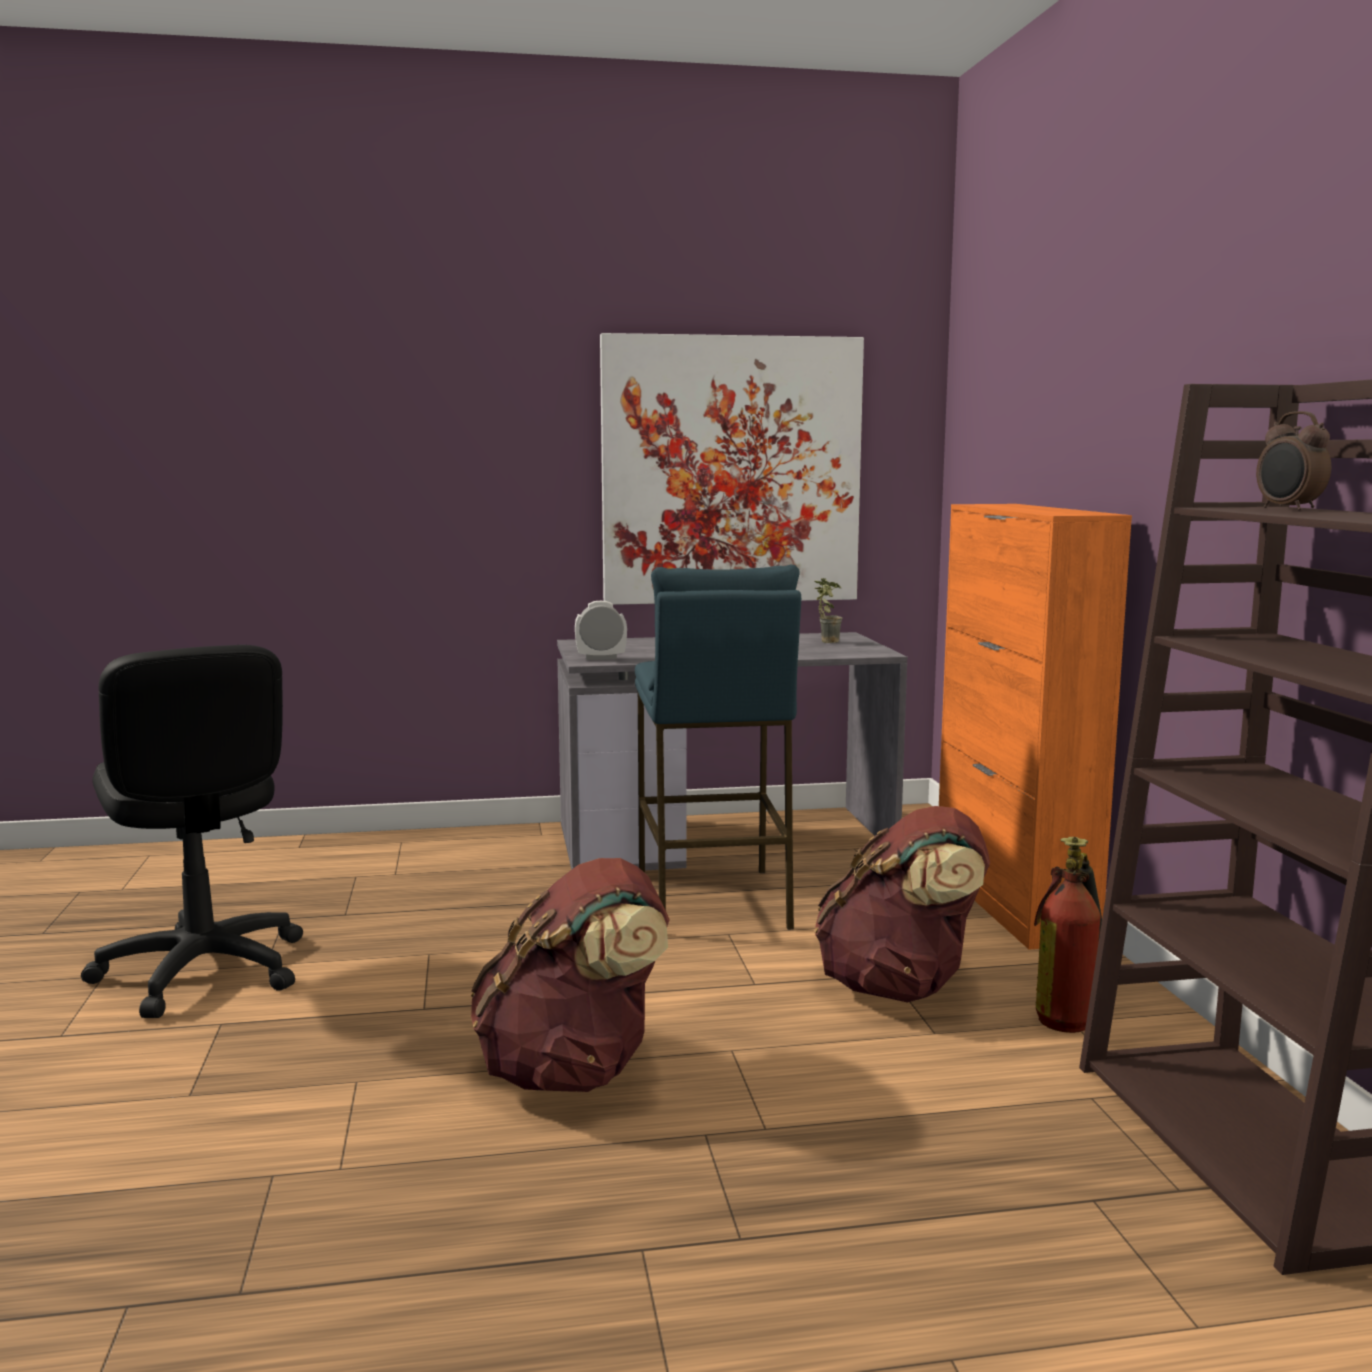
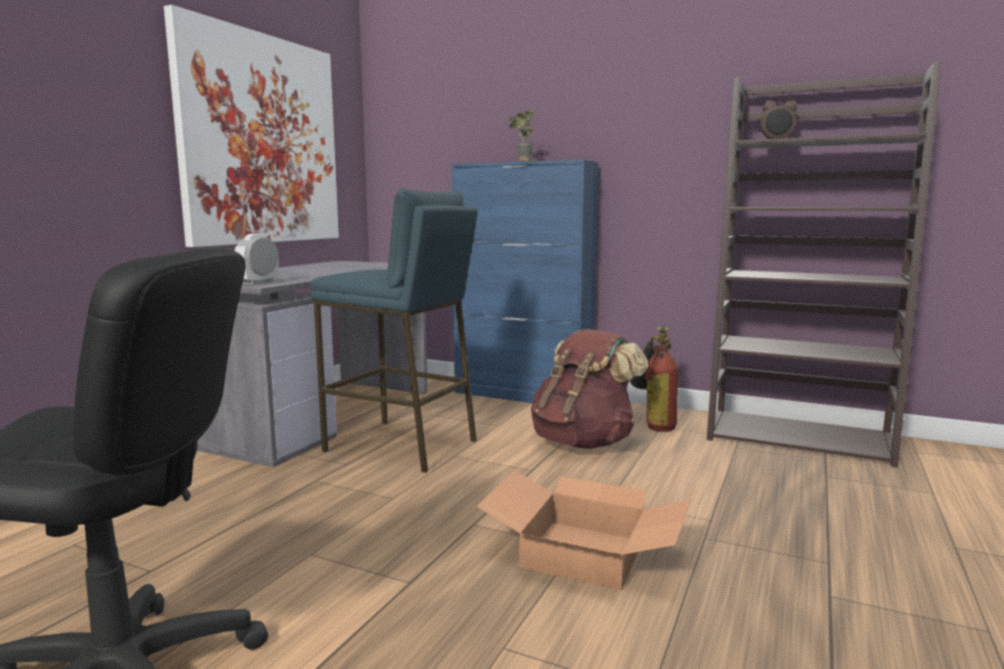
camera: 55 degrees left, 0 degrees up
(574, 1071) = (585, 553): brown backpack -> cardboard box
(825, 641) = (347, 264): potted plant -> potted plant (521, 161)
(1012, 902) = (523, 395): orange cabinet -> blue cabinet

